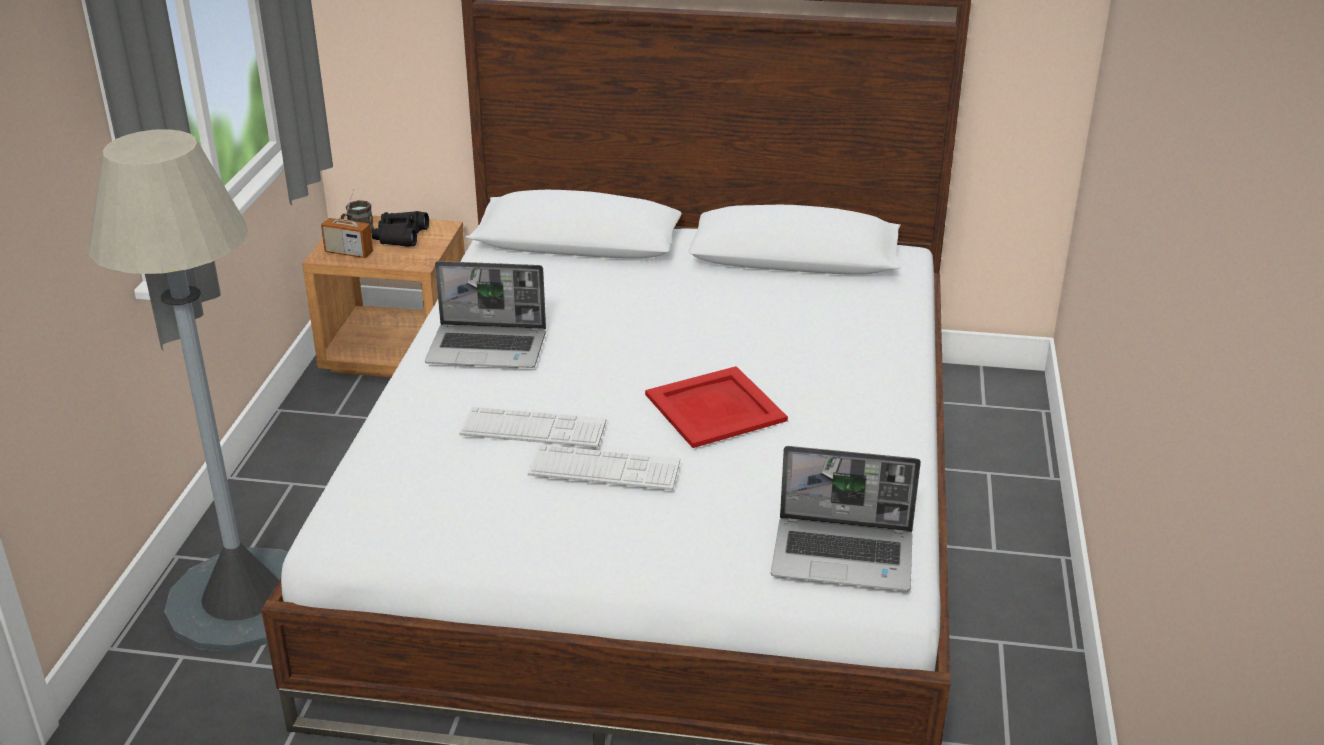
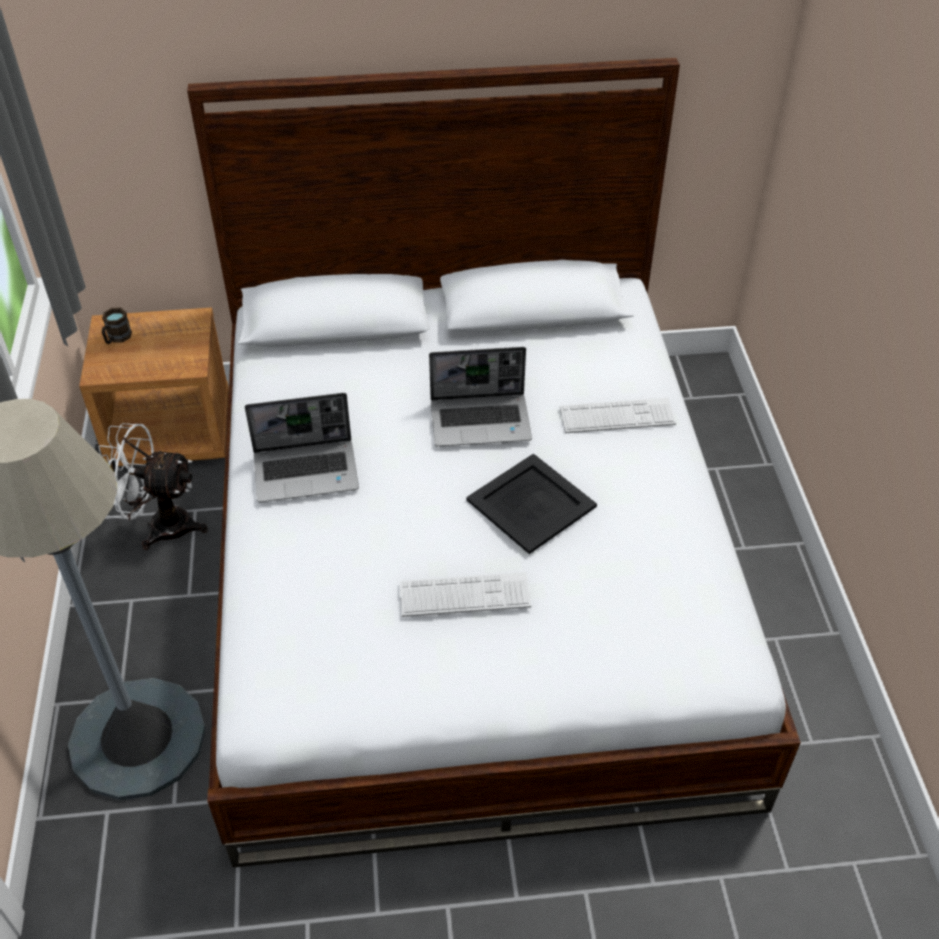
camera: 15 degrees left, 15 degrees up
(349, 252) = (119, 365): radio -> none
(350, 427) = (160, 525): none -> white fan
(401, 236) = (161, 336): black binoculars -> none
(533, 428) = (385, 561): keyboard -> keyboard (617, 416)
(716, 408) = (532, 503): red tray -> black tray
(844, 556) = (694, 647): laptop -> laptop (481, 421)

